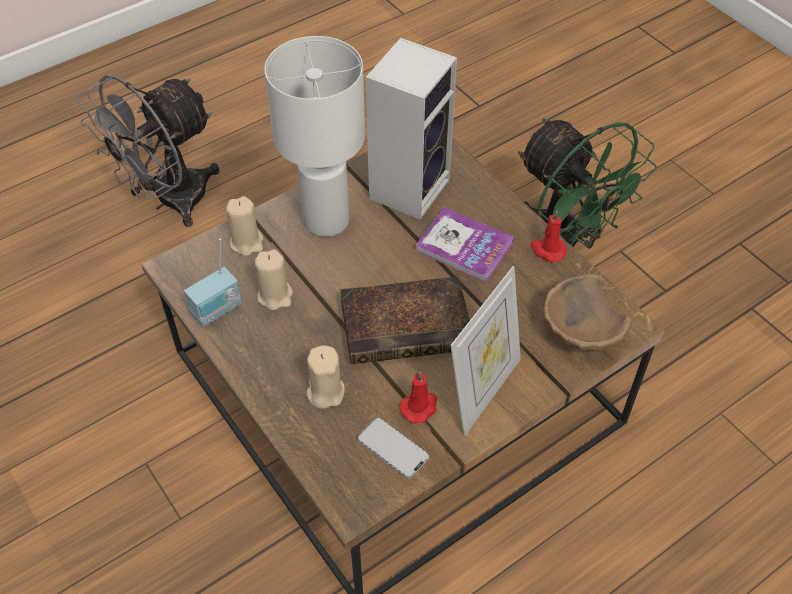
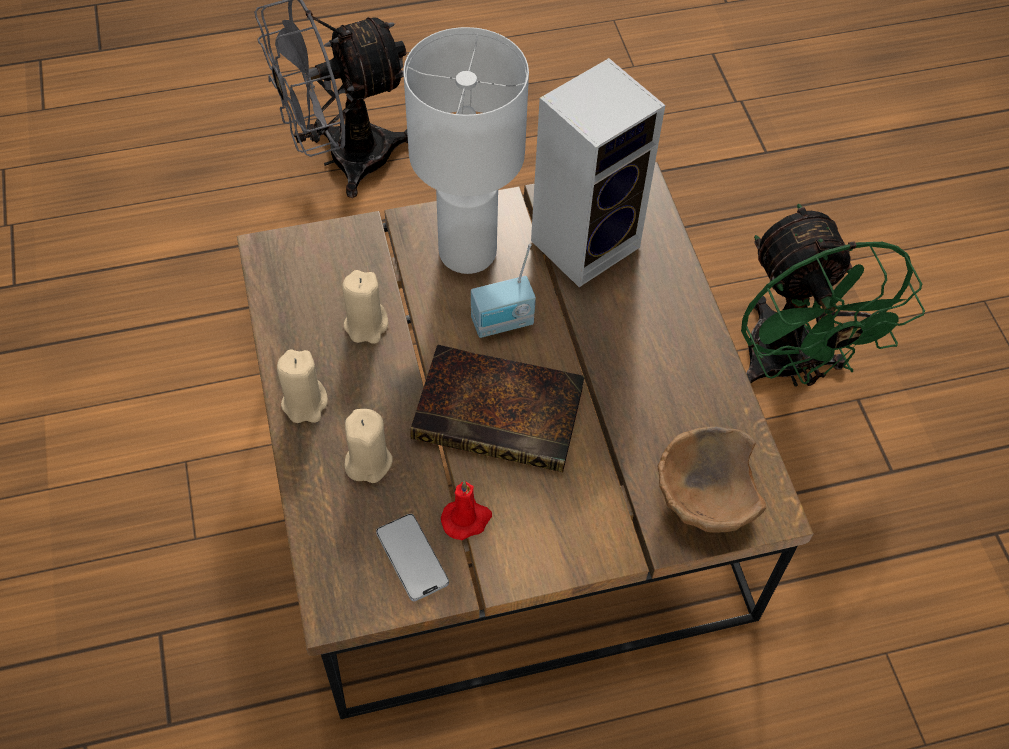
camera: 20 degrees right, 5 degrees up
(218, 311) = (294, 321): radio -> radio (503, 323)
(247, 242) = (364, 249): beige candle -> beige candle (305, 403)
(464, 246) = (616, 339): book -> none
(483, 391) = (550, 527): picture frame -> none
(547, 250) = (716, 378): red candle -> none

